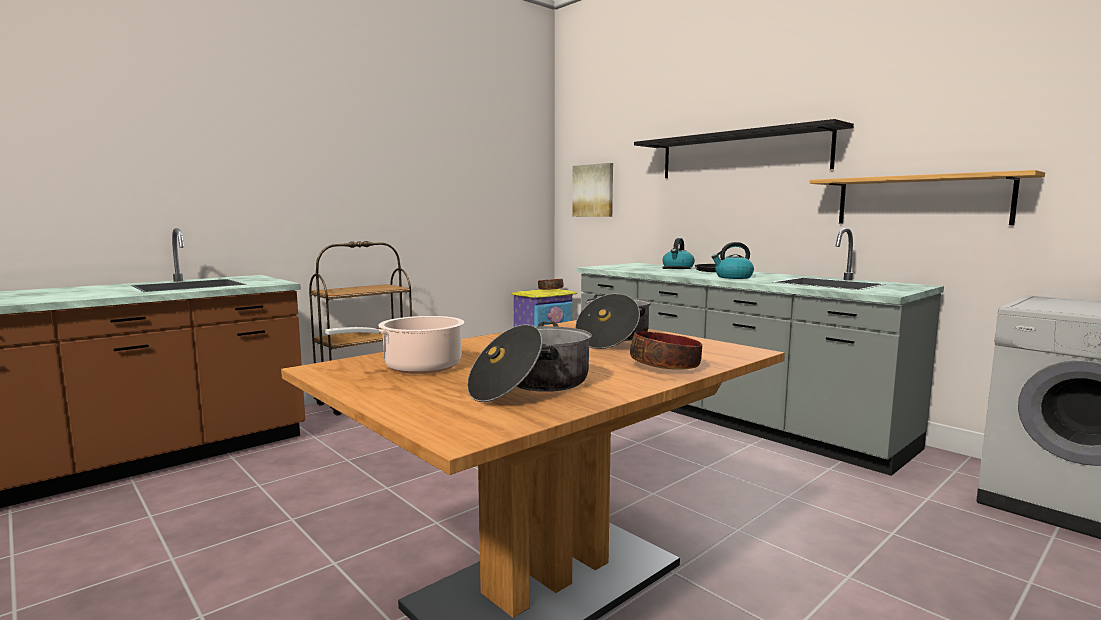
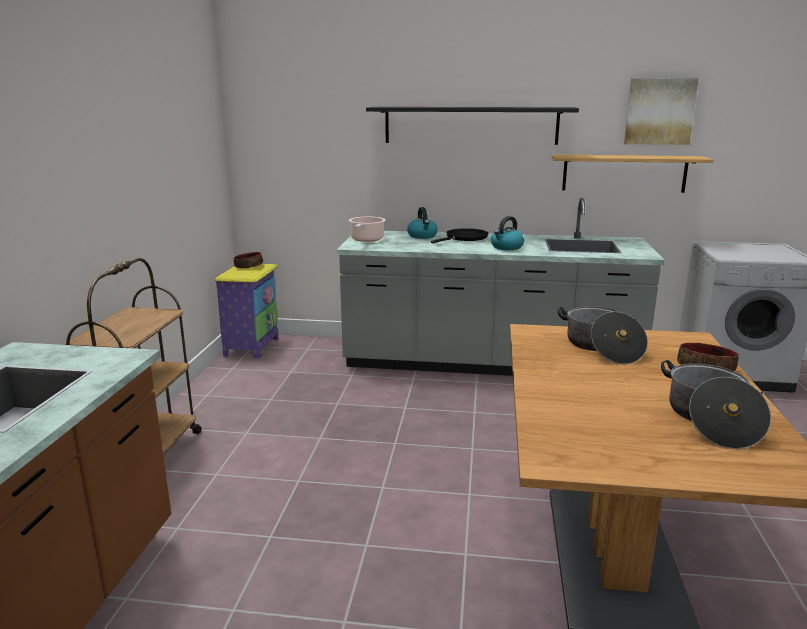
camera: 40 degrees left, 10 degrees up
(417, 367) = (602, 431): cooking pot -> cooking pot (366, 239)
(593, 190) = (288, 151): picture -> picture (659, 111)

